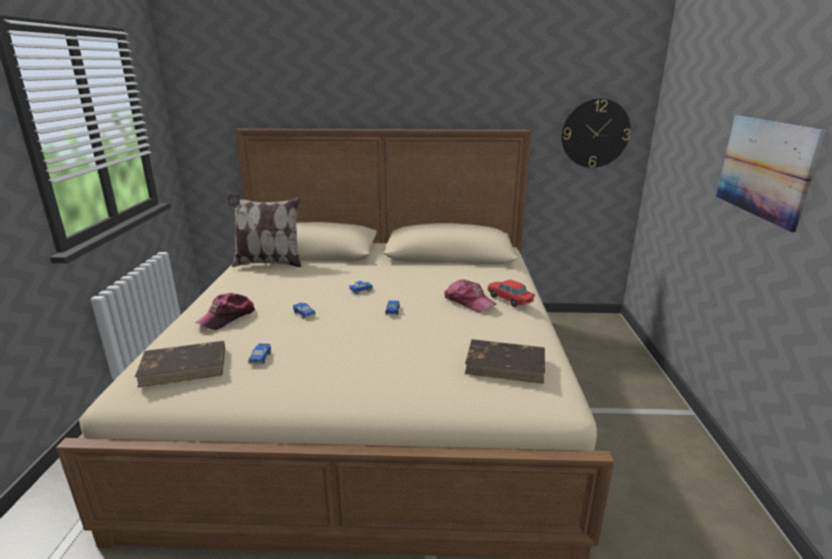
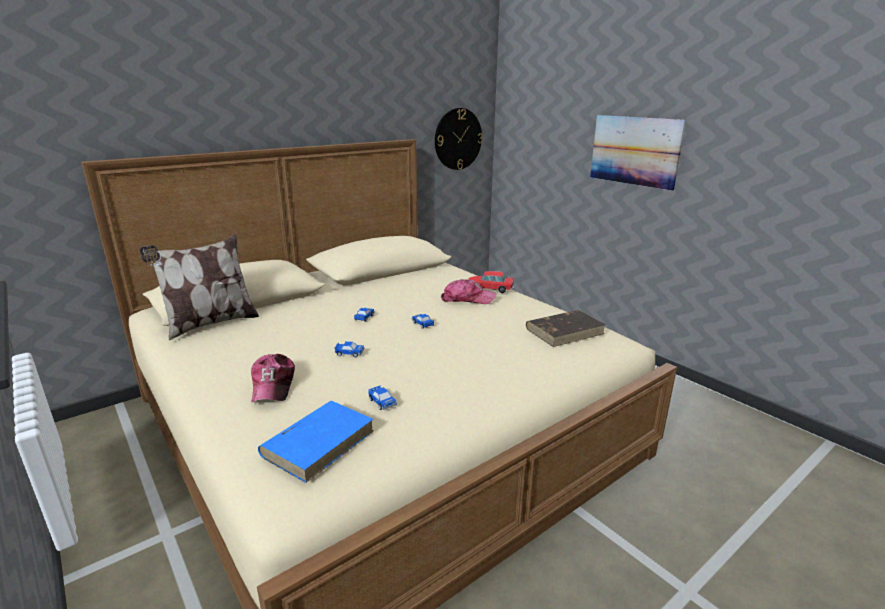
camera: 40 degrees left, 0 degrees up
(185, 366) = (319, 442): brown book -> blue book

